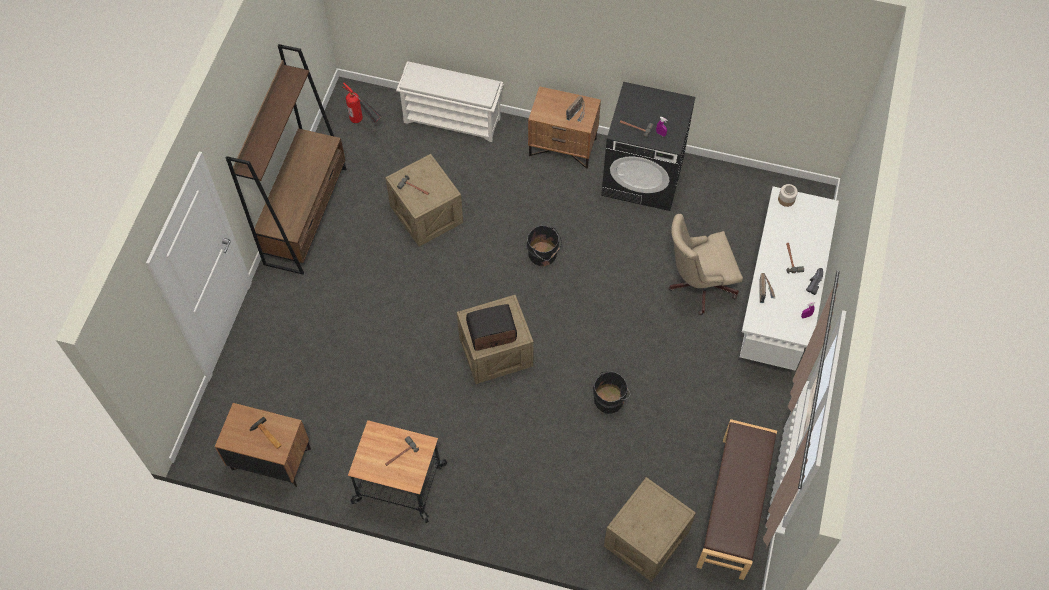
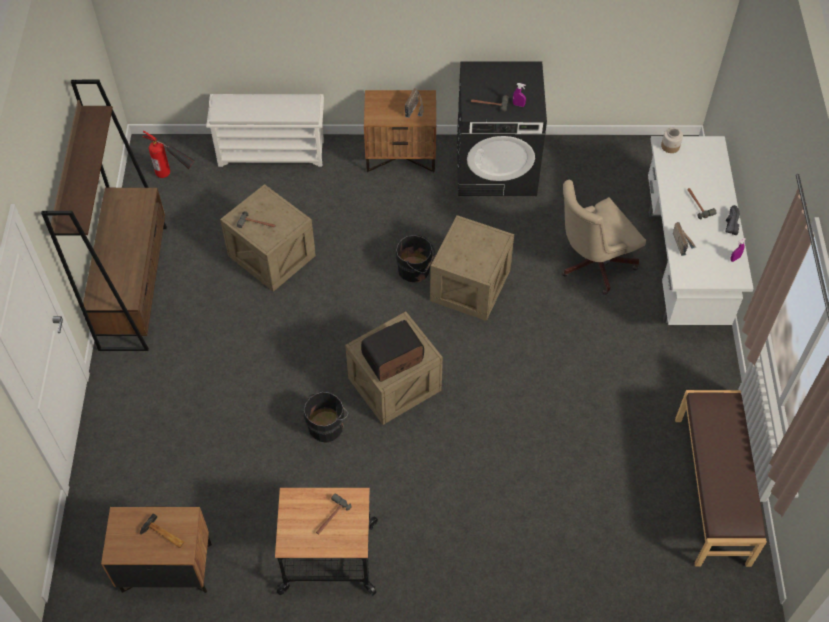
camera: 15 degrees left, 5 degrees down
(610, 399) = (538, 405): black bucket -> black bucket (327, 425)
(646, 539) = (629, 549): crate -> crate (470, 286)

